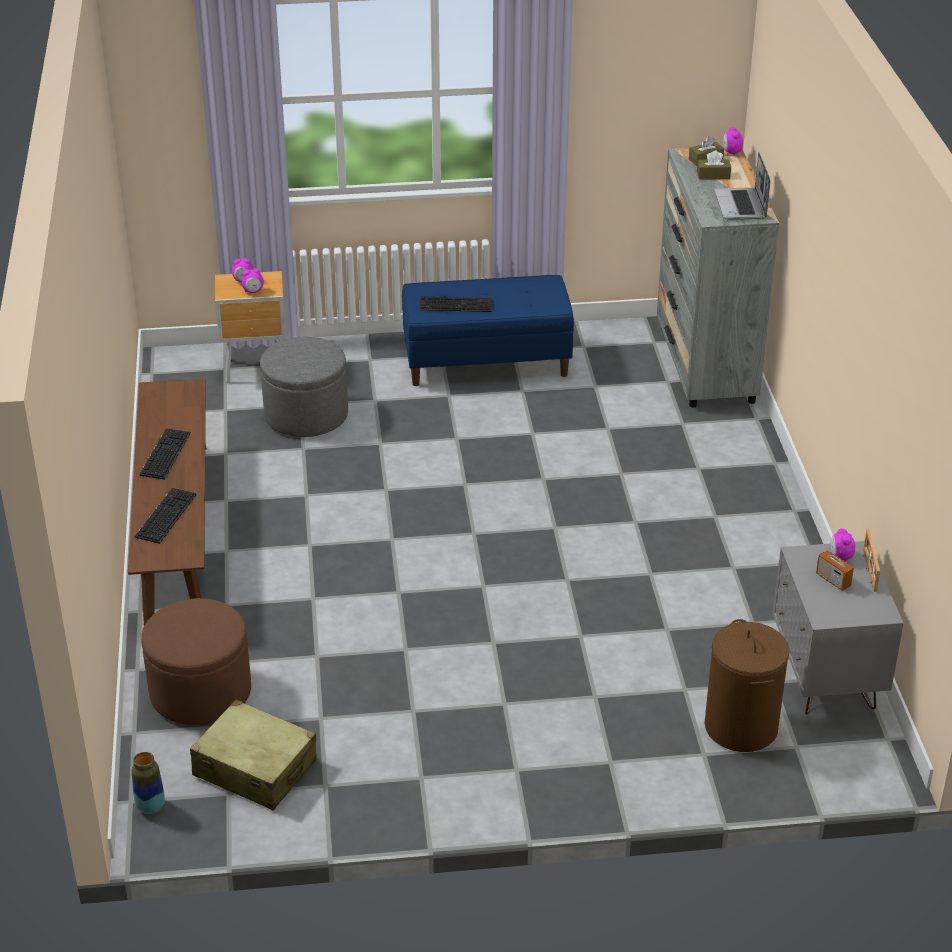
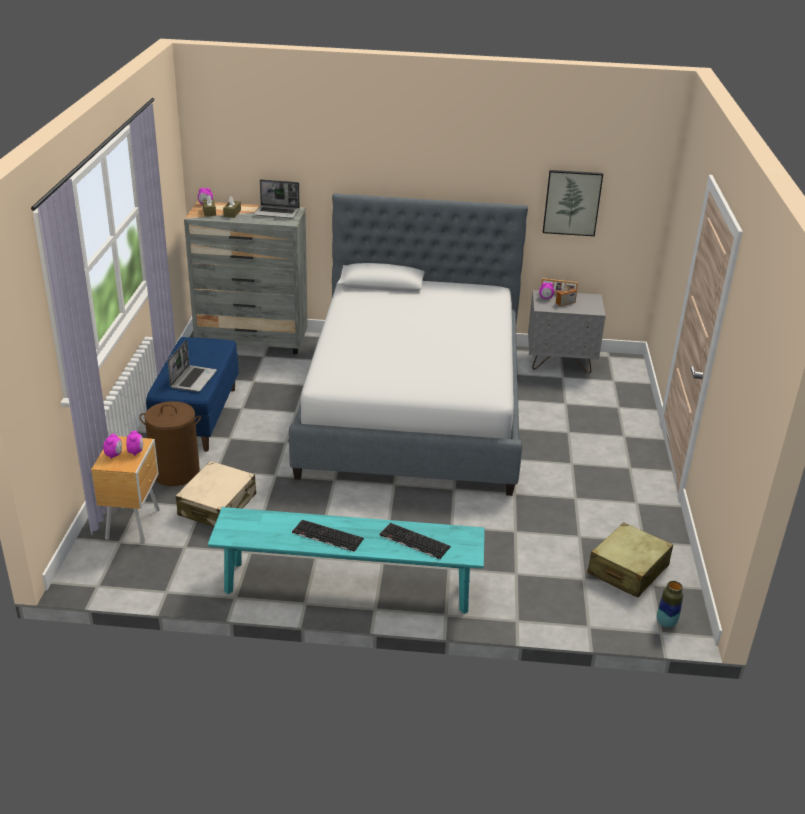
camera: 80 degrees left, 5 degrees down
(177, 531) = (348, 587): brown bench -> turquoise bench
(200, 692) = (547, 589): brown ottoman -> none
(306, 415) = (217, 505): grey ottoman -> beige suitcase
(456, 304) = (193, 379): keyboard -> laptop
(596, 532) = (414, 406): none -> bed
(741, 727) = (597, 392): brown laundry basket -> brown laundry basket (176, 472)
(914, 434) = (572, 202): none -> picture

